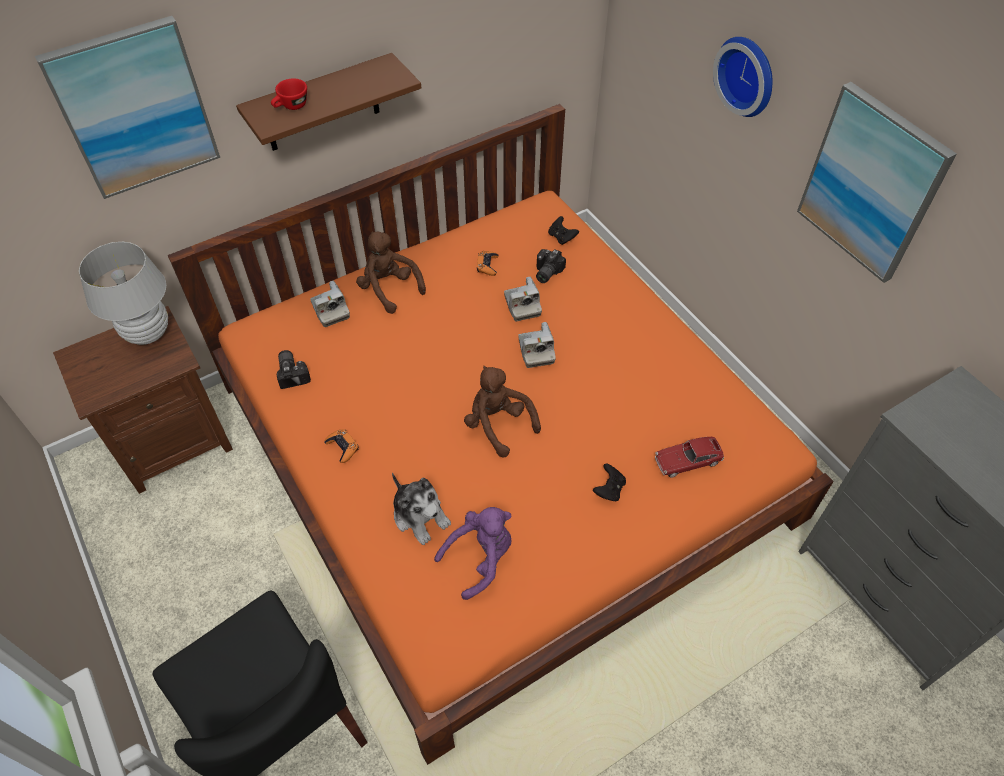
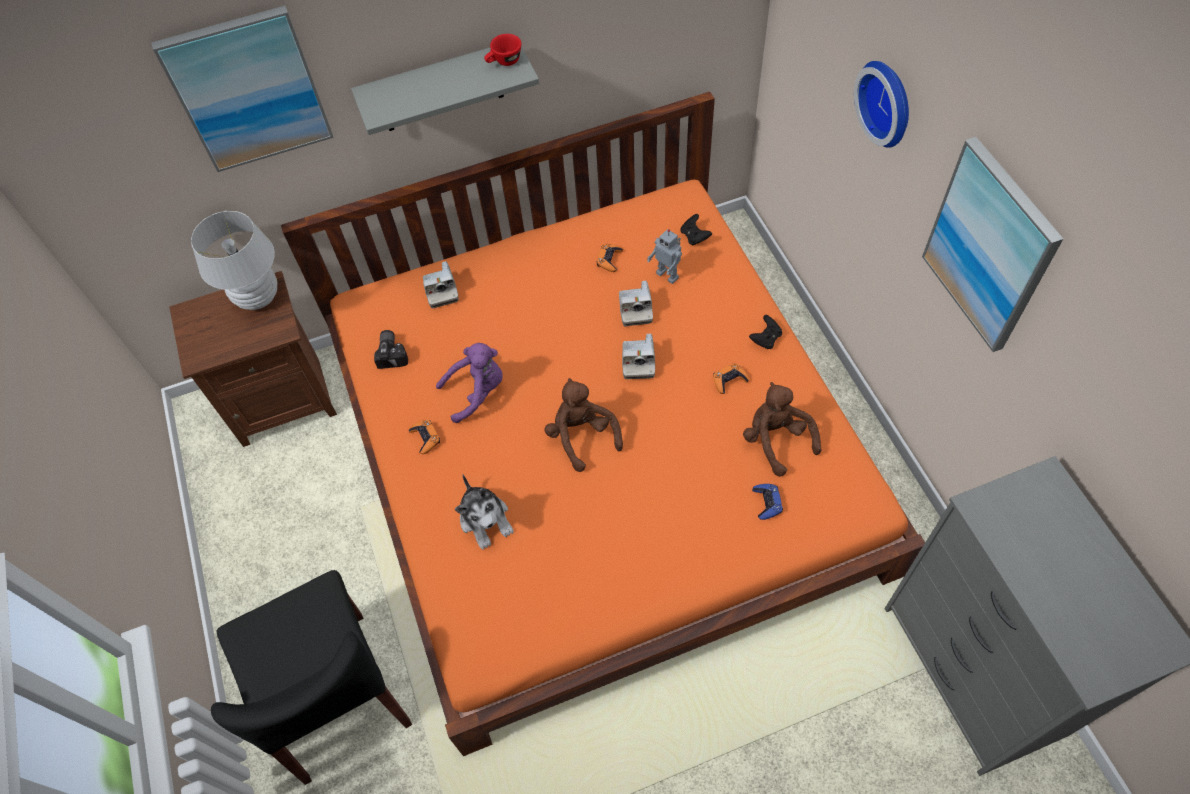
camera: 15 degrees right, 5 degrees up
(291, 107) = (403, 95): red cup -> red cup (504, 62)
(321, 104) = (441, 88): brown shelf -> grey shelf
(389, 289) = (504, 274): brown plush toy -> brown plush toy (776, 440)
(480, 558) = (534, 572): purple plush toy -> purple plush toy (477, 392)
(545, 272) = (668, 275): camera -> toy robot
(609, 489) = (678, 521): black game controller -> black game controller (765, 339)
(625, 357) = (729, 380): none -> orange game controller
(687, 461) = (767, 503): toy car -> blue game controller

